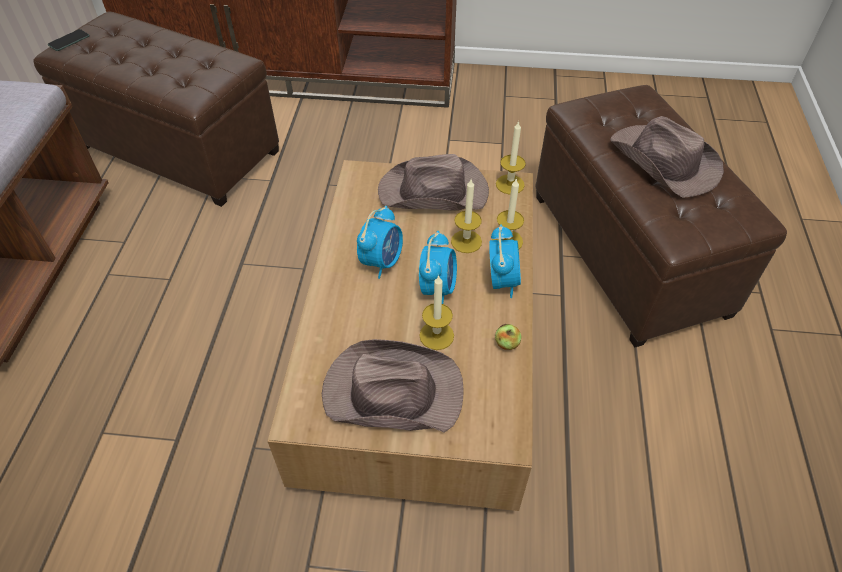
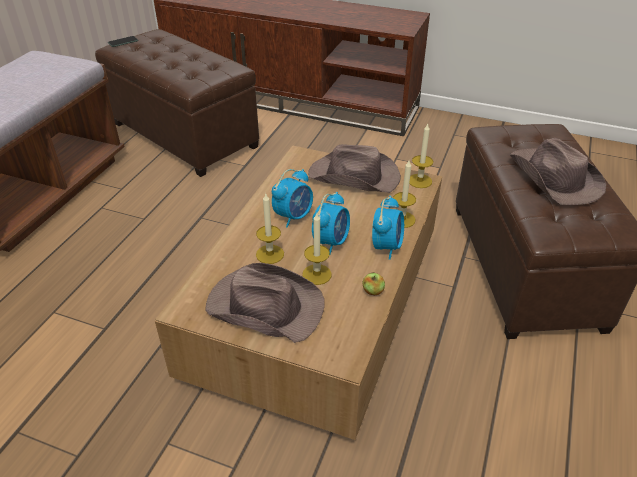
camera: 15 degrees right, 10 degrees down
(466, 241) = (367, 214): candle -> candle (270, 254)

